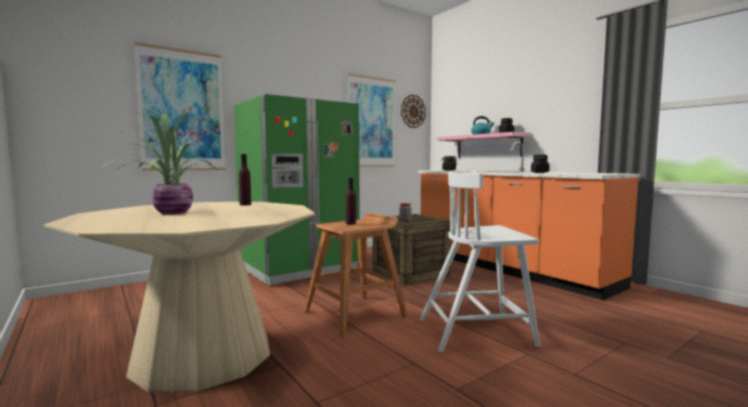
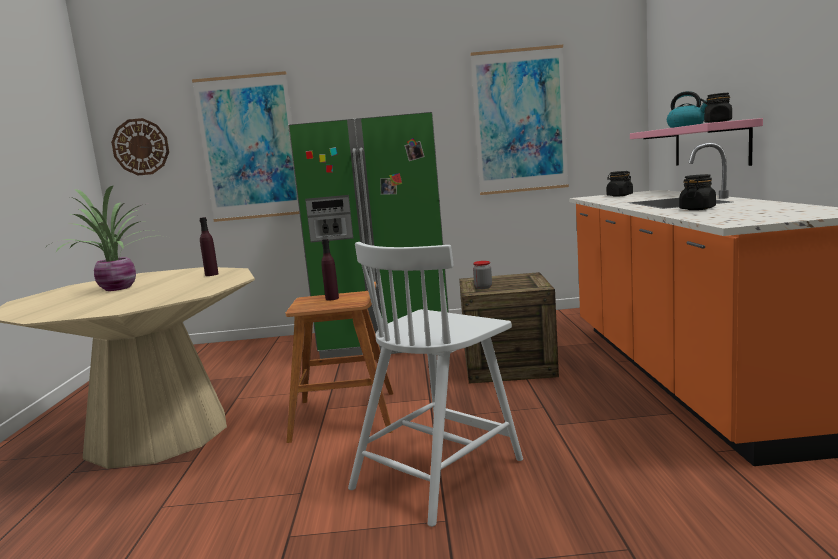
camera: 35 degrees right, 5 degrees up
(413, 111) = (605, 90): wall clock -> wall clock (141, 147)
(477, 332) = (439, 472): white chair -> white chair turned 75 degrees counterclockwise

